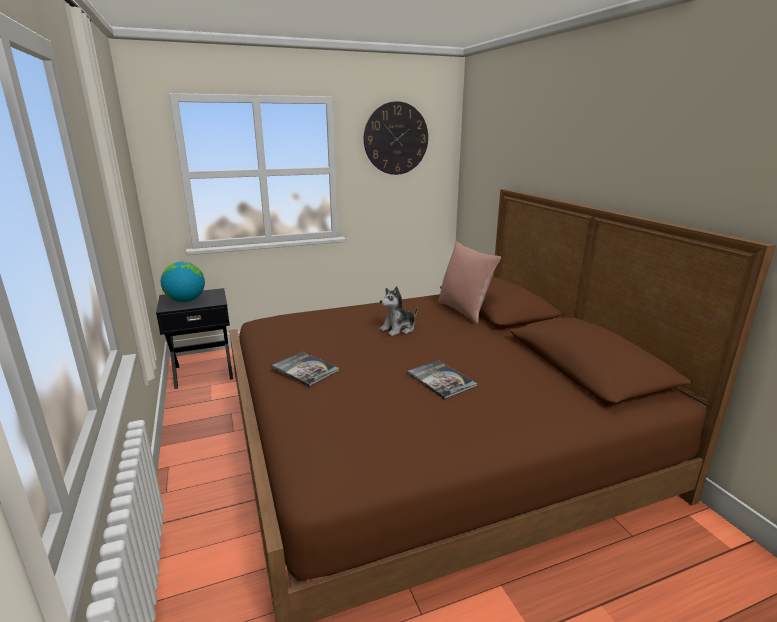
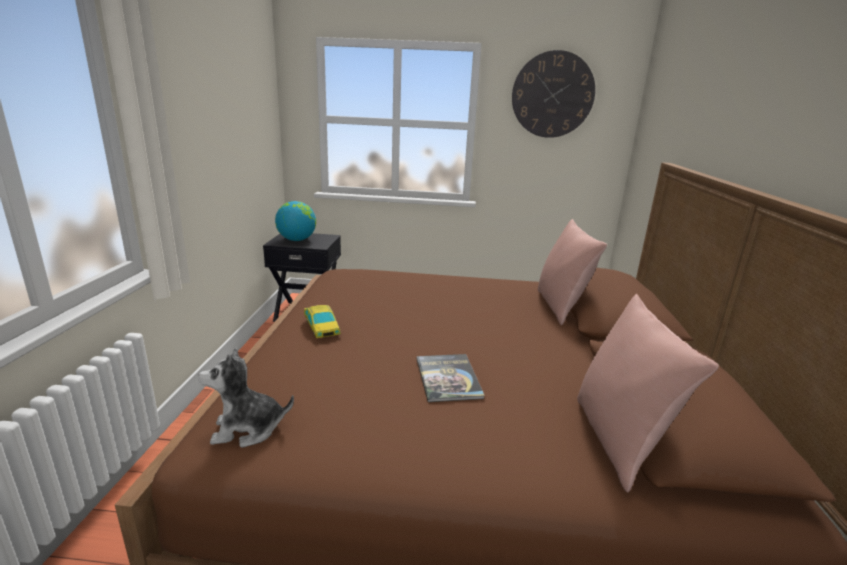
camera: 25 degrees right, 0 degrees up
(305, 369) = (321, 326): book -> toy car
(398, 329) = (461, 309): plush toy -> plush toy (247, 429)
(571, 386) = (618, 440): none -> pink pillow

